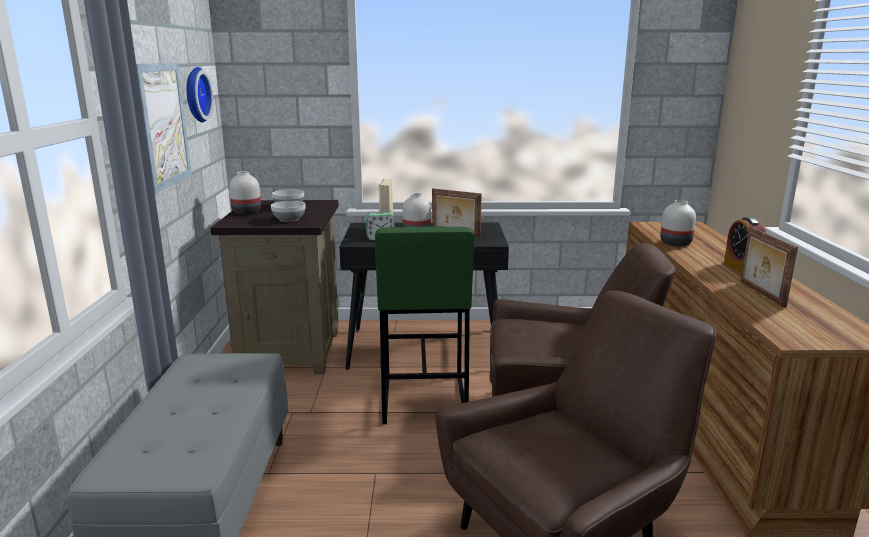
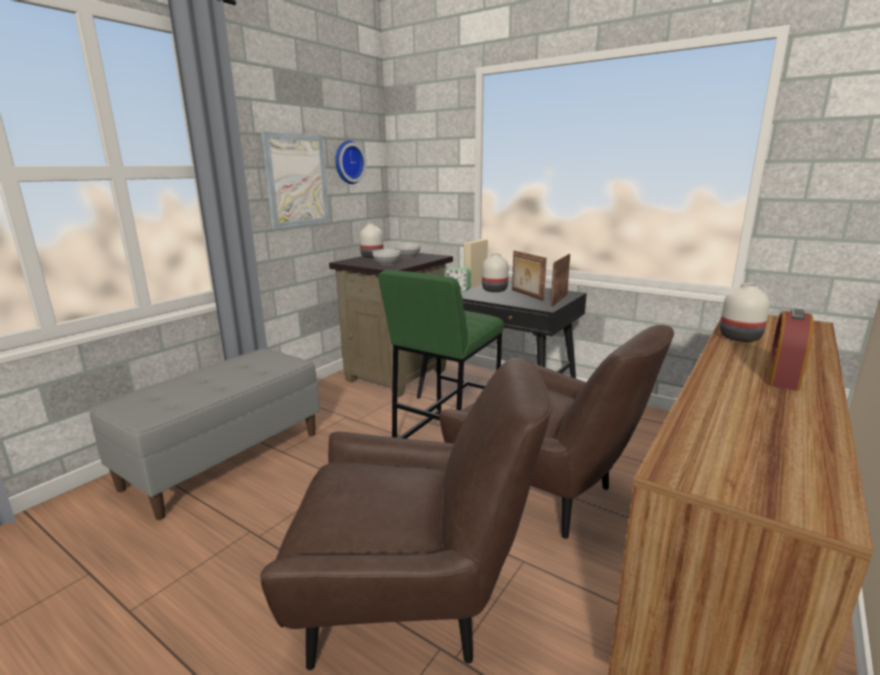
camera: 35 degrees right, 0 degrees up
(760, 293) = (747, 409): picture frame -> picture frame (558, 300)

